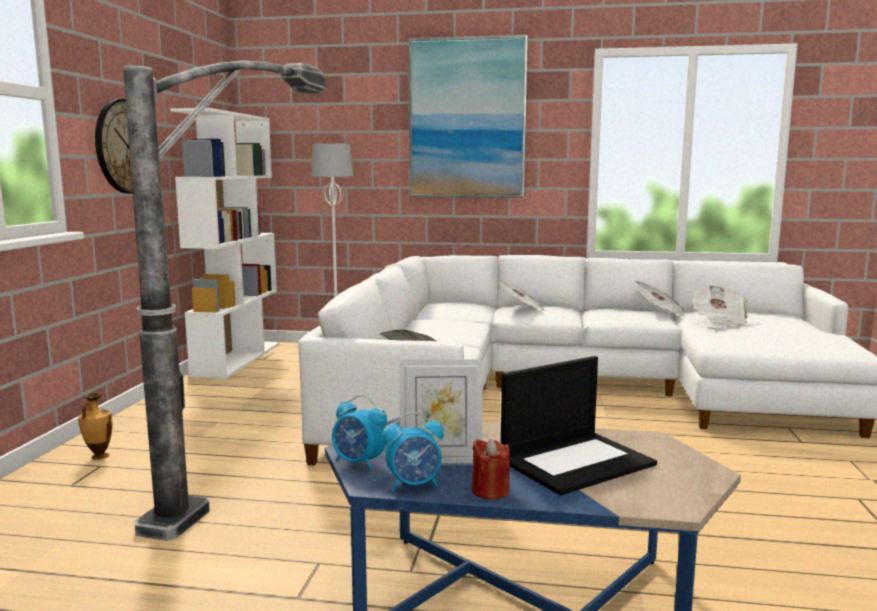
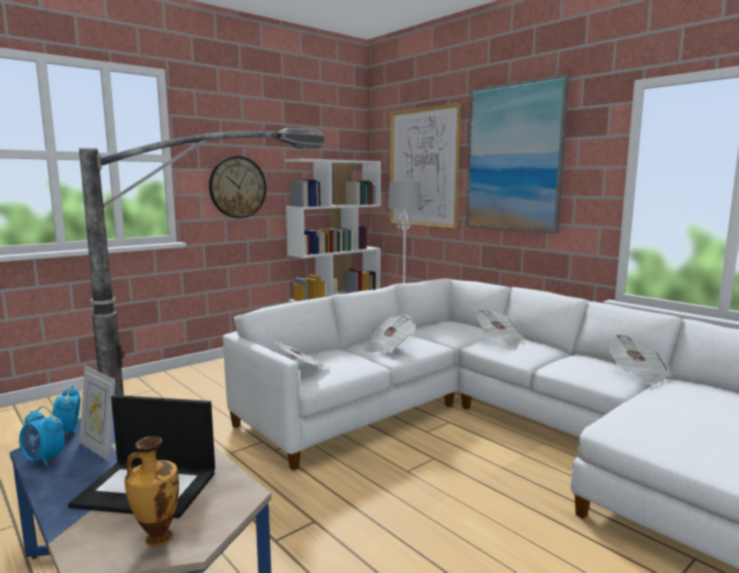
camera: 40 degrees right, 0 degrees up
(99, 457) = (162, 384): vase -> vase (157, 538)
(337, 128) = (423, 168): none -> picture
(490, 491) = (55, 483): red candle -> none
(719, 321) = (671, 401): newspaper -> newspaper (388, 347)

